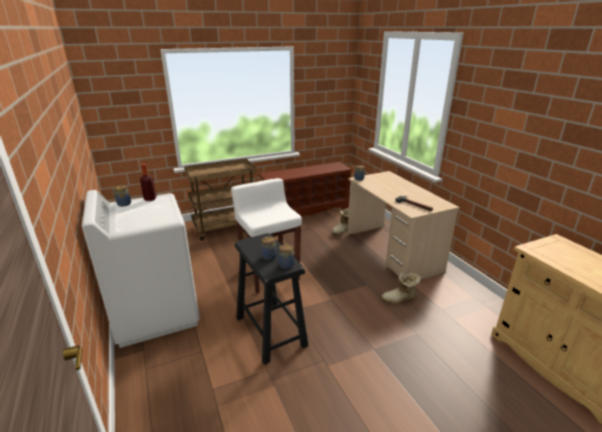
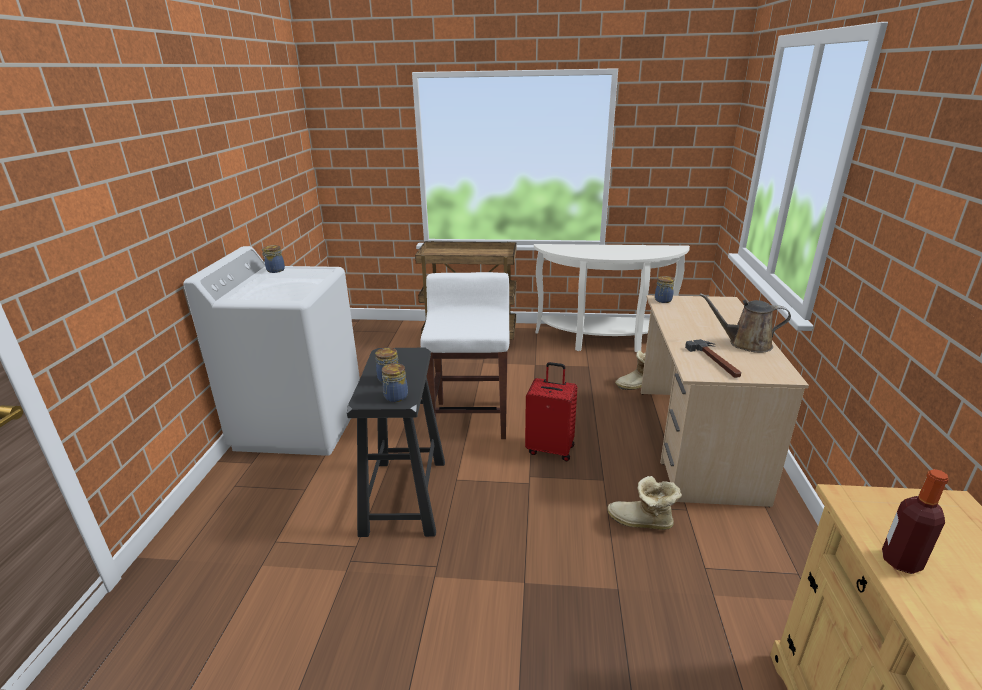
camera: 30 degrees right, 0 degrees up
(150, 199) = (308, 270): bottle -> bottle (901, 561)
(306, 210) = (605, 341): brown shoe rack -> white console table
(327, 277) = (550, 449): none -> red suitcase
(417, 193) = (745, 344): none -> brown watering can

